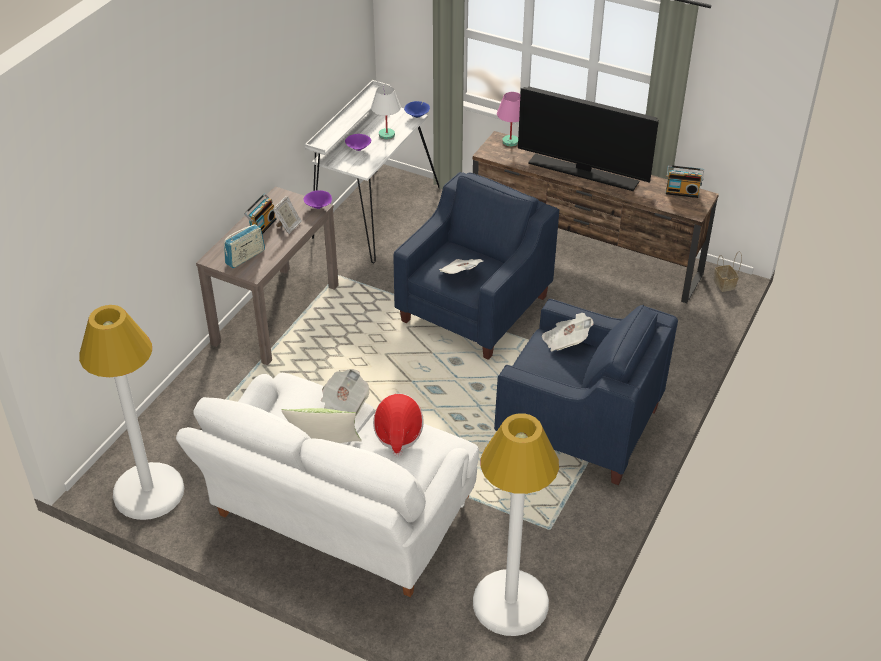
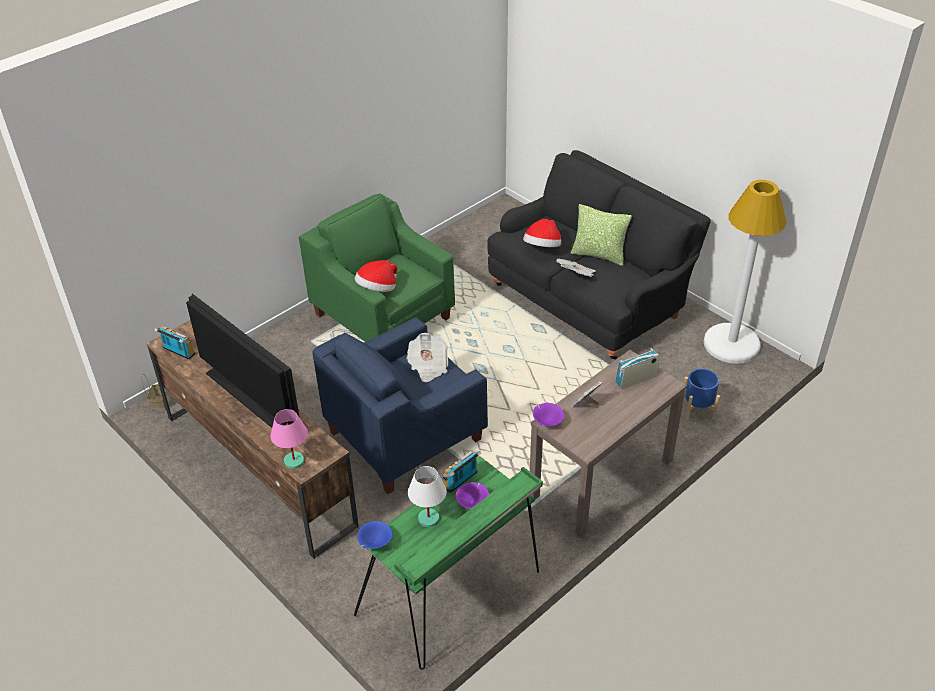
camera: 160 degrees left, 0 degrees up
(187, 401) = (697, 409): none -> blue planter
(262, 226) = (613, 411): radio -> radio (461, 480)
(338, 518) = (590, 297): white sofa -> black sofa
(373, 213) = (453, 593): white desk -> green desk
(510, 603) = (495, 231): white floor lamp -> none
(565, 341) = (377, 289): newspaper -> hat
(579, 426) = (383, 316): blue armchair -> green armchair

